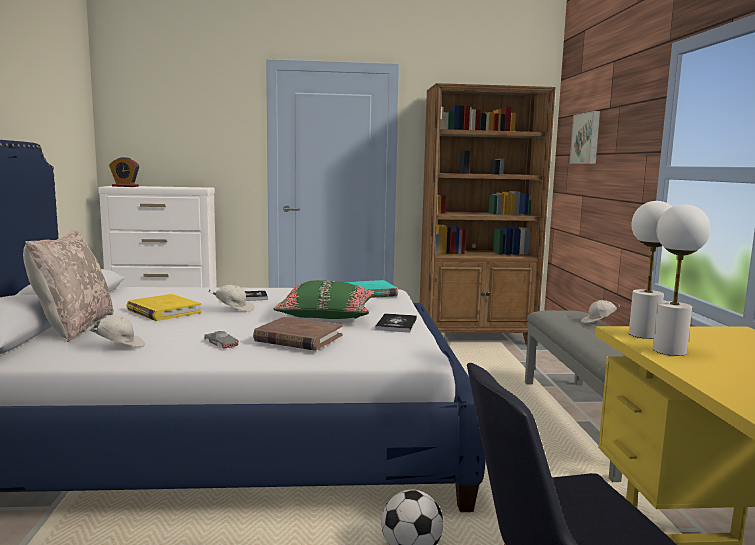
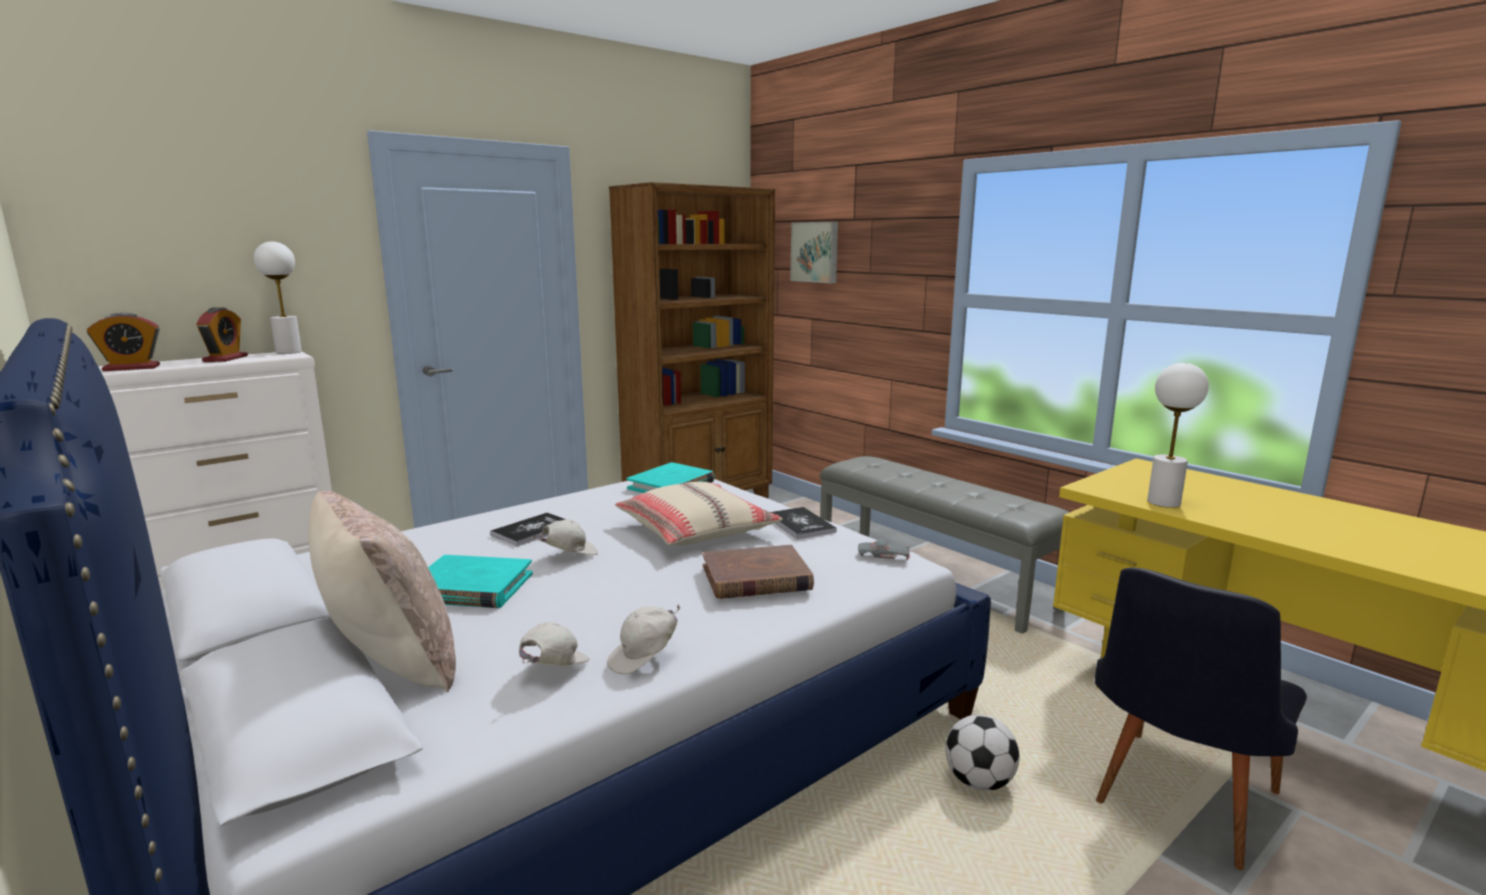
camera: 35 degrees left, 5 degrees up
(163, 311) = (470, 587): yellow book -> turquoise book
(170, 187) = (225, 359): none -> alarm clock
(221, 343) = (676, 615): grey toy car -> grey toy car (883, 555)
(327, 314) = (697, 530): green pillow -> beige pillow
(598, 322) = (908, 467): white cap -> white cap (645, 658)
(644, 334) = (1110, 488): white table lamp -> white table lamp (289, 352)

